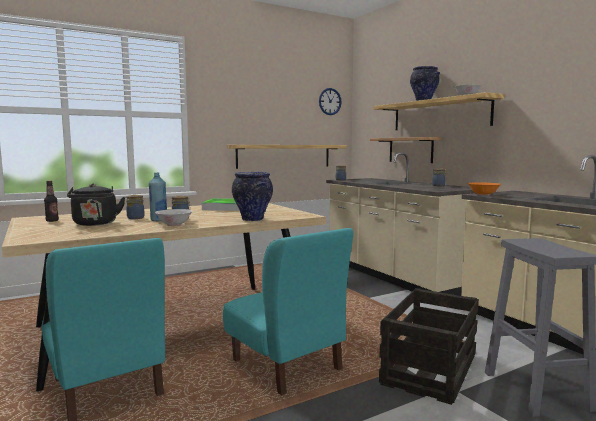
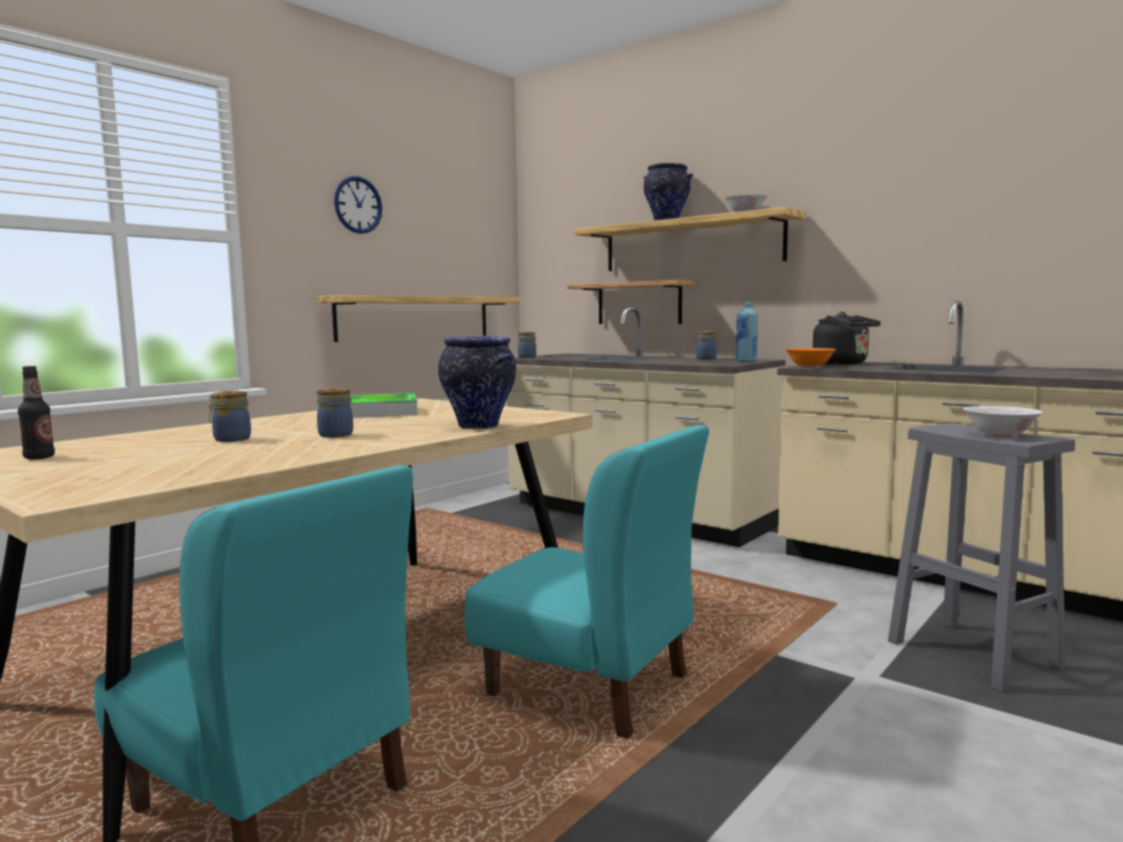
camera: 20 degrees left, 0 degrees up
(95, 224) = (164, 456): black kettle -> black kettle (843, 363)
(158, 220) = (293, 440): blue bottle -> blue bottle (746, 361)
(174, 225) = (346, 445): white bowl -> white bowl (1000, 435)
(330, 101) = (484, 220): wall clock -> wall clock (358, 205)
(430, 369) = (812, 650): crate -> none

